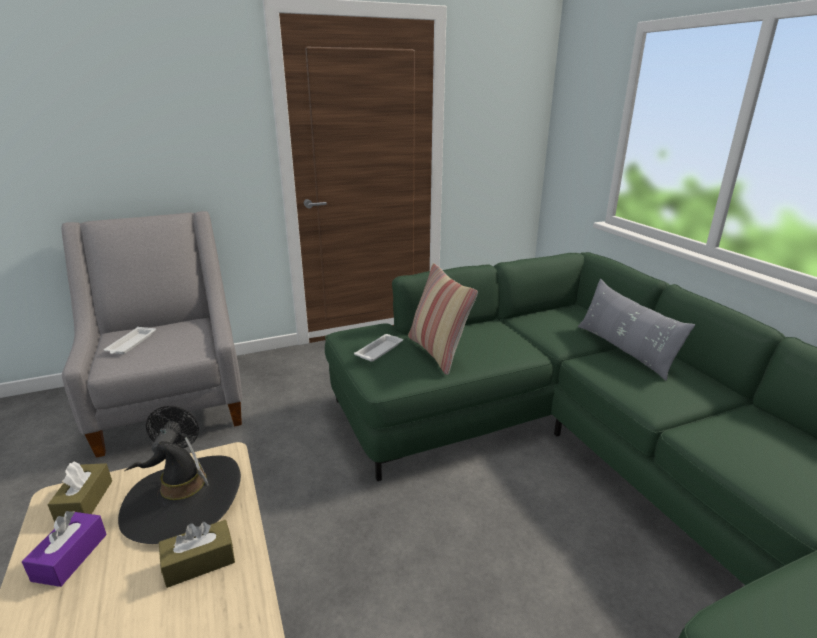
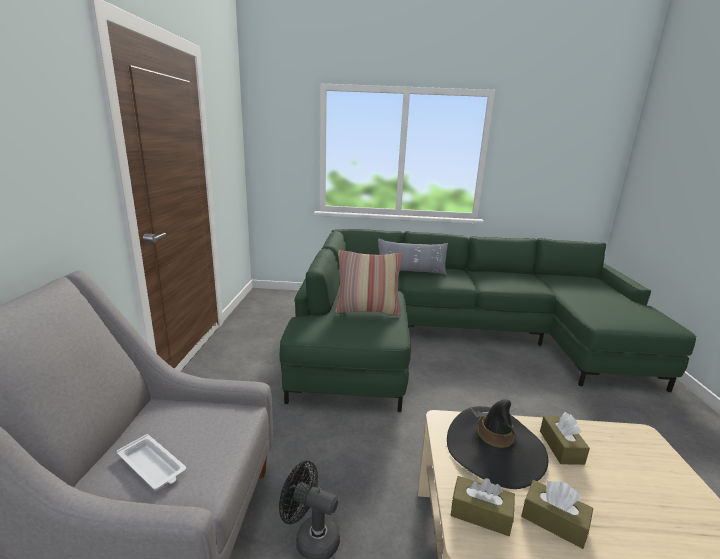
camera: 65 degrees left, 5 degrees down
(70, 557) = (554, 521): purple tissue box -> brown tissue box
(380, 350) = (345, 326): white tray -> none

